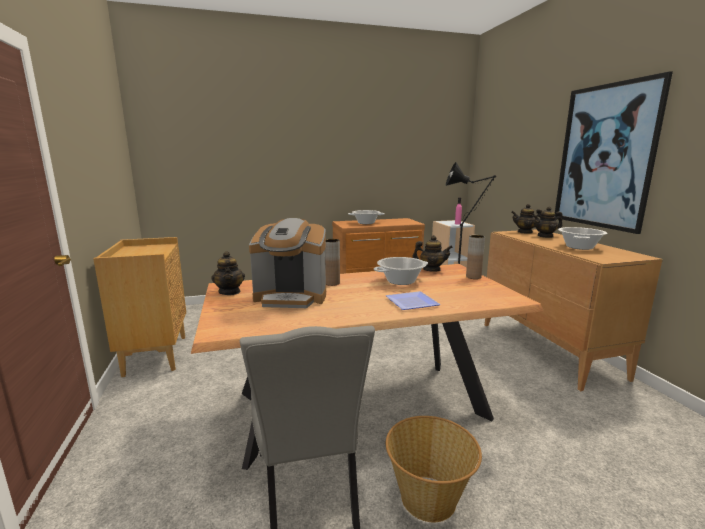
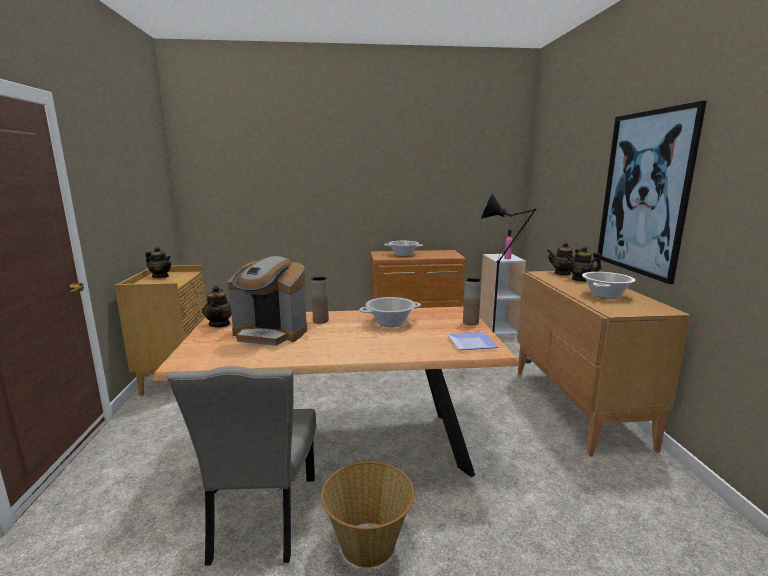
camera: 10 degrees right, 0 degrees up
(412, 302) = (382, 346): plate -> plate (472, 342)
(431, 270) = (433, 312): teapot -> teapot (161, 276)

